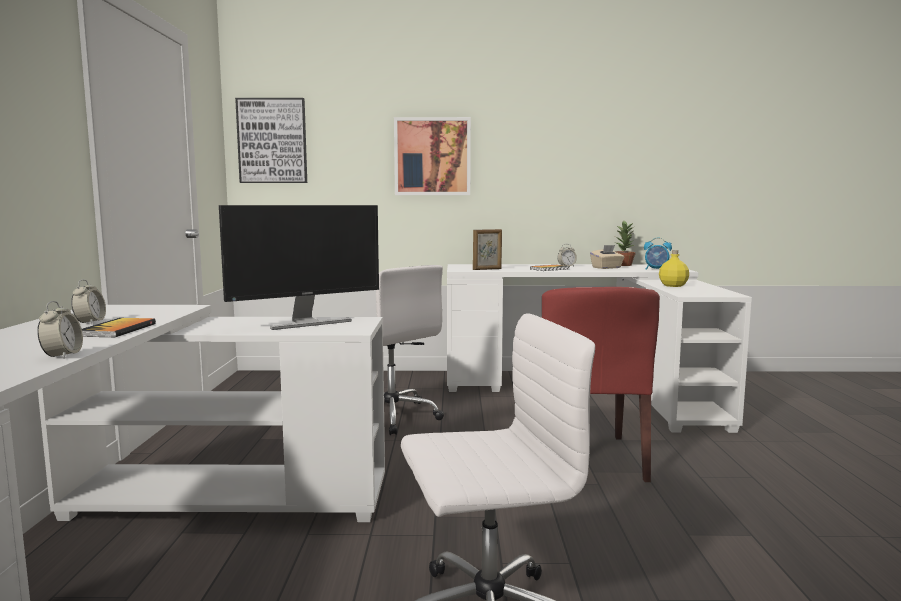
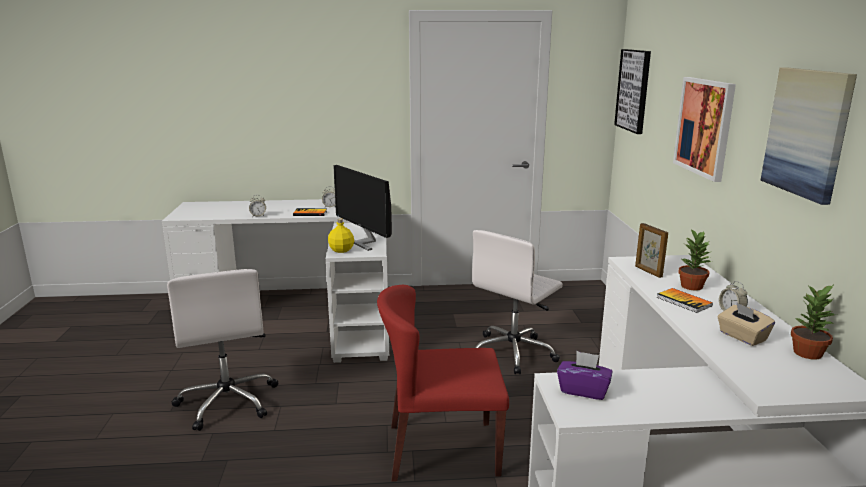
camera: 85 degrees right, 10 degrees up
(519, 267) = (691, 286): none -> potted plant
(563, 141) = (807, 132): none -> picture
(656, 269) = (757, 372): alarm clock -> none
(673, 285) = (648, 384): yellow bottle -> yellow bottle (341, 250)
(695, 292) = (583, 390): none -> purple tissue box

